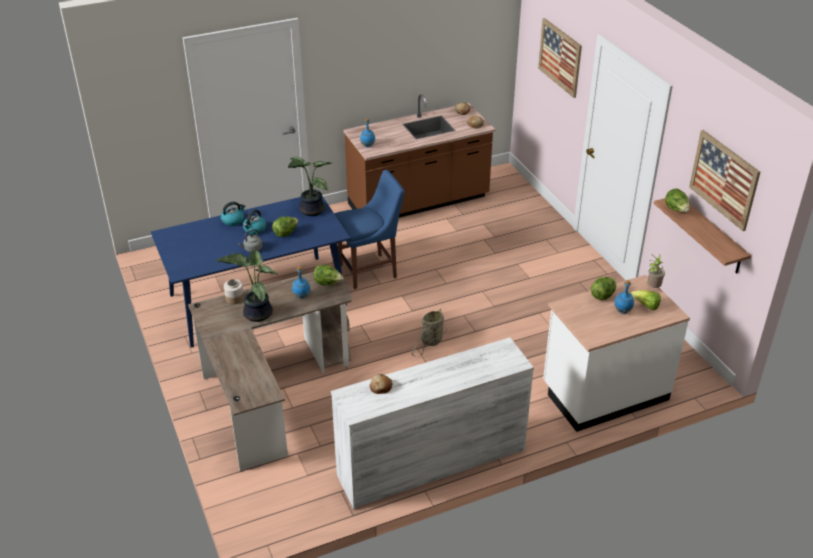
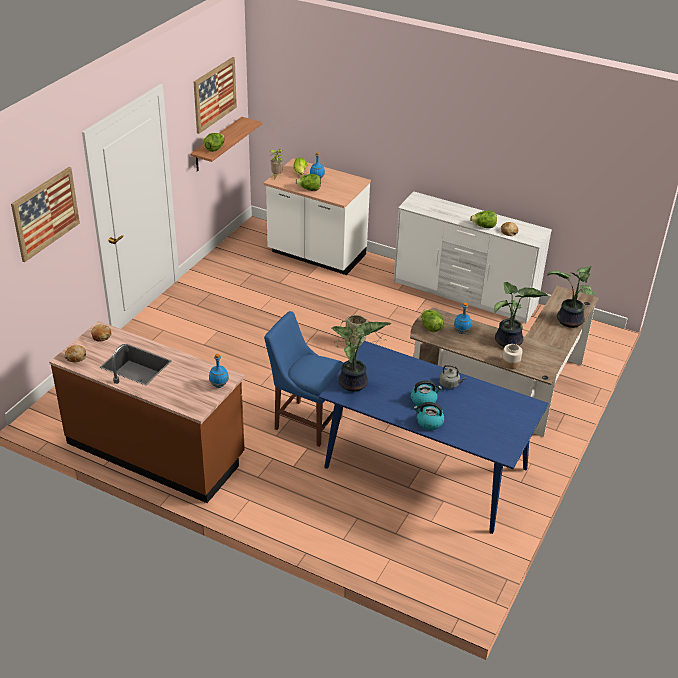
camera: 130 degrees left, 0 degrees up
(232, 367) = (568, 321): none -> potted plant
(286, 233) = (405, 379): lettuce -> lettuce (483, 227)

